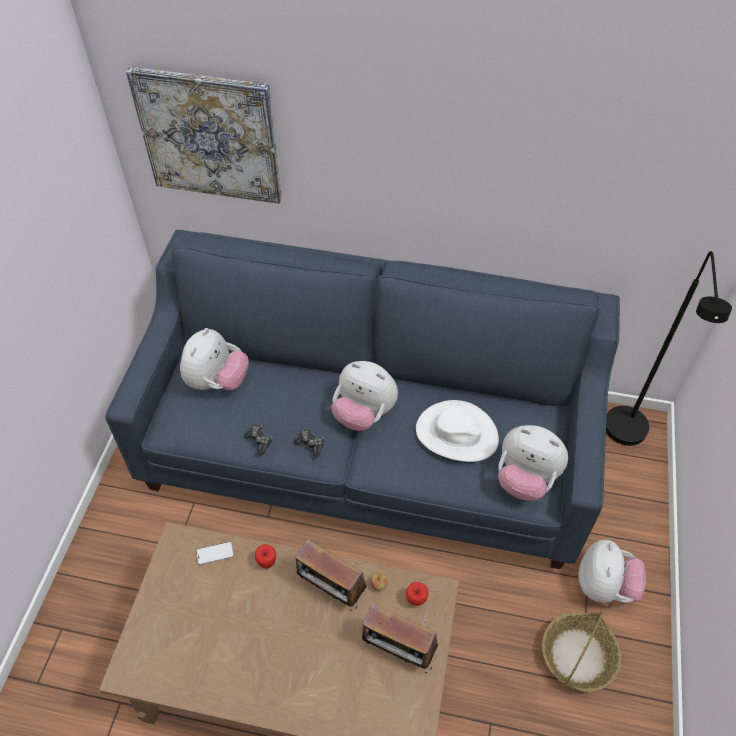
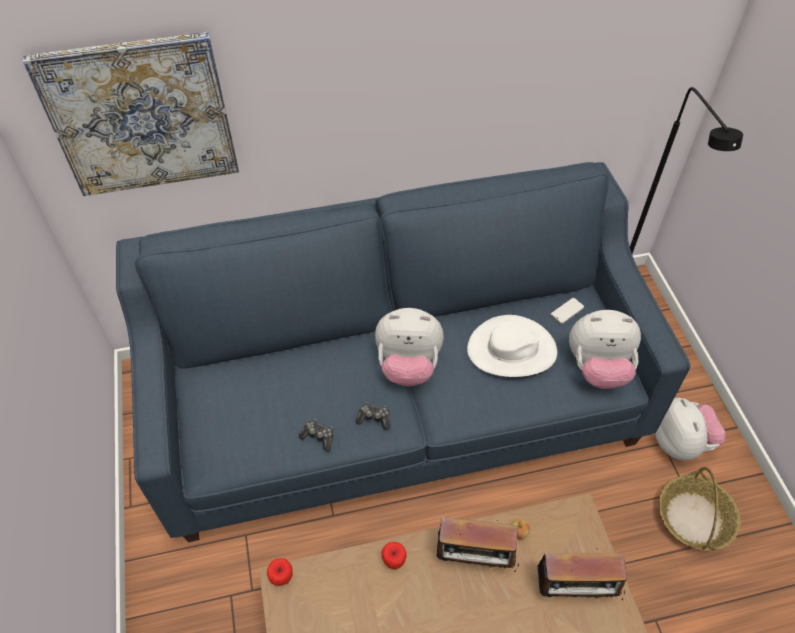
camera: 25 degrees left, 0 degrees up
(215, 553) = (333, 578): phone -> phone (567, 311)
(217, 381) = (235, 391): plush toy -> none
(416, 600) = (562, 531): apple -> apple (282, 578)

